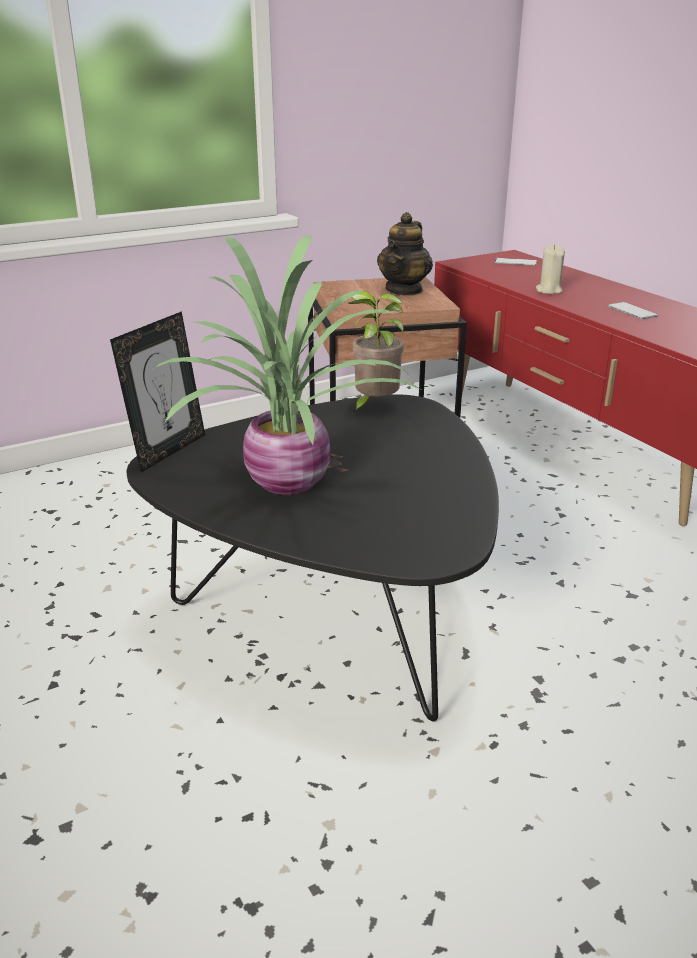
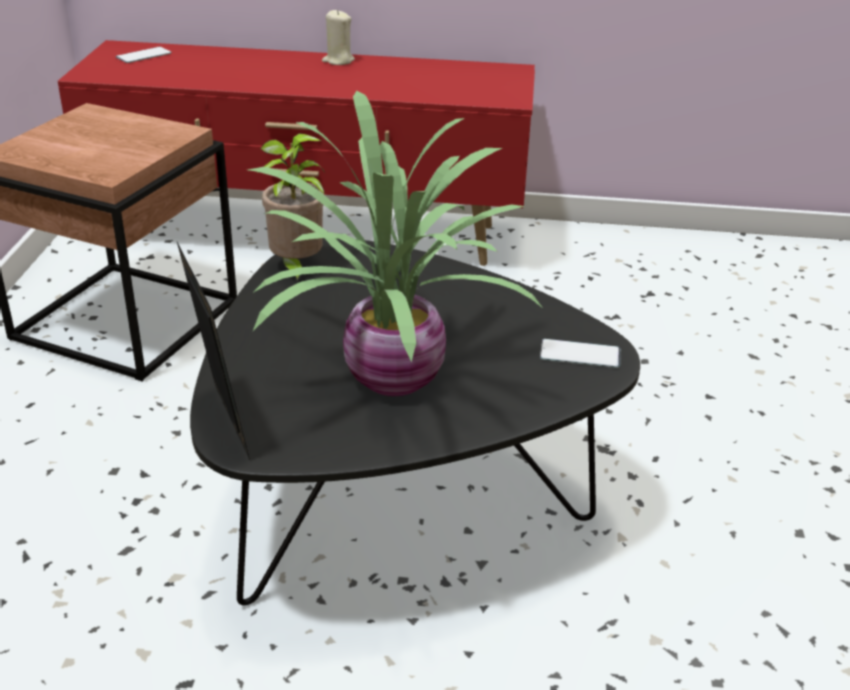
camera: 55 degrees left, 5 degrees up
(404, 290) = (110, 128): teapot -> none
(548, 290) = (246, 79): beige candle -> beige candle (338, 61)
(632, 311) = (355, 77): phone -> phone (580, 354)

